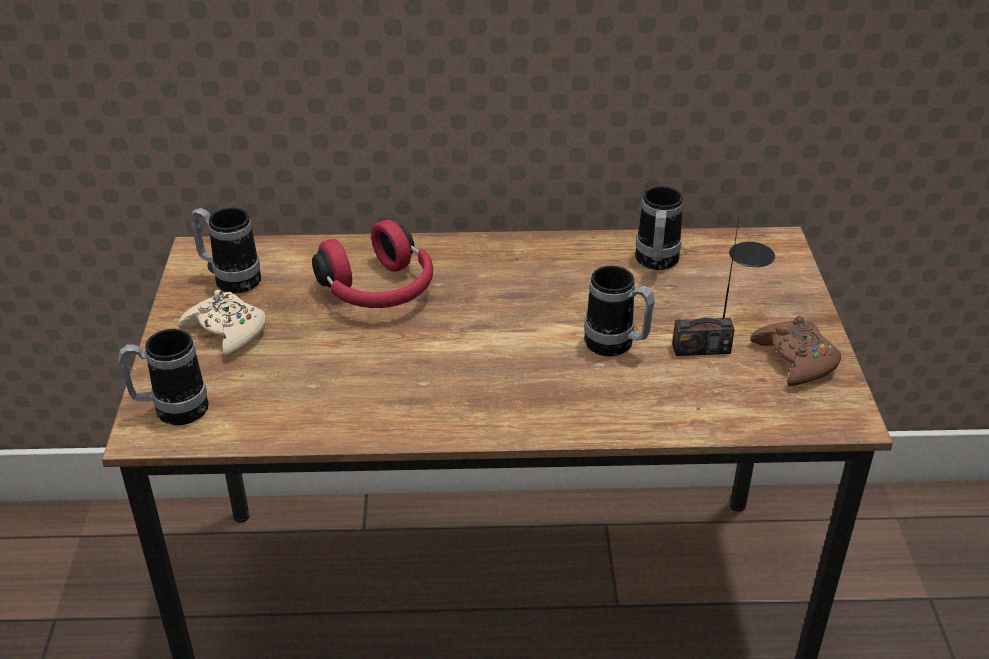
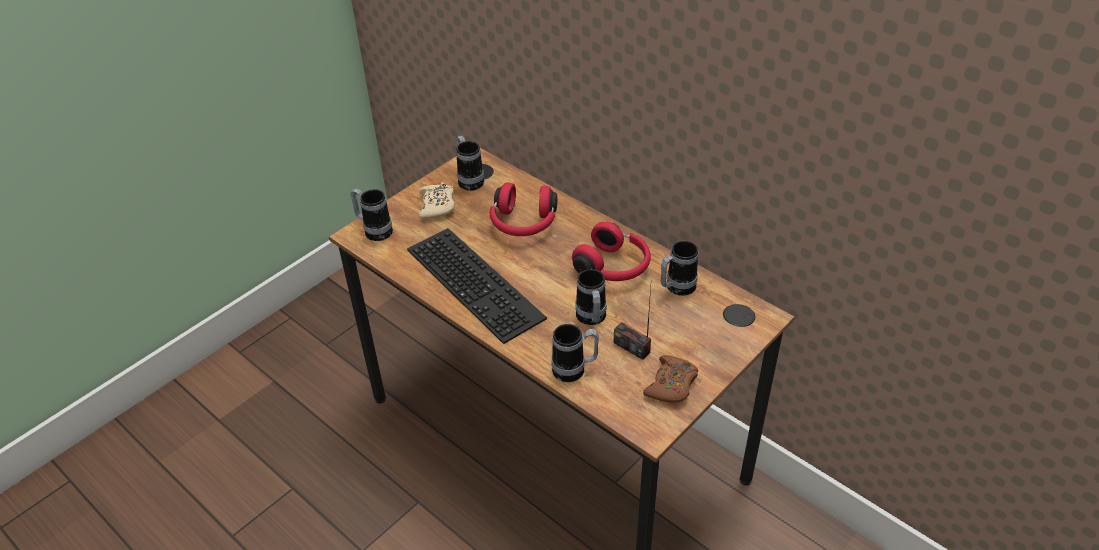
camera: 45 degrees right, 5 degrees up
(419, 388) = (478, 282): none -> keyboard
(558, 279) = (614, 267): none -> red headphones
(680, 411) = (575, 370): none -> mug

